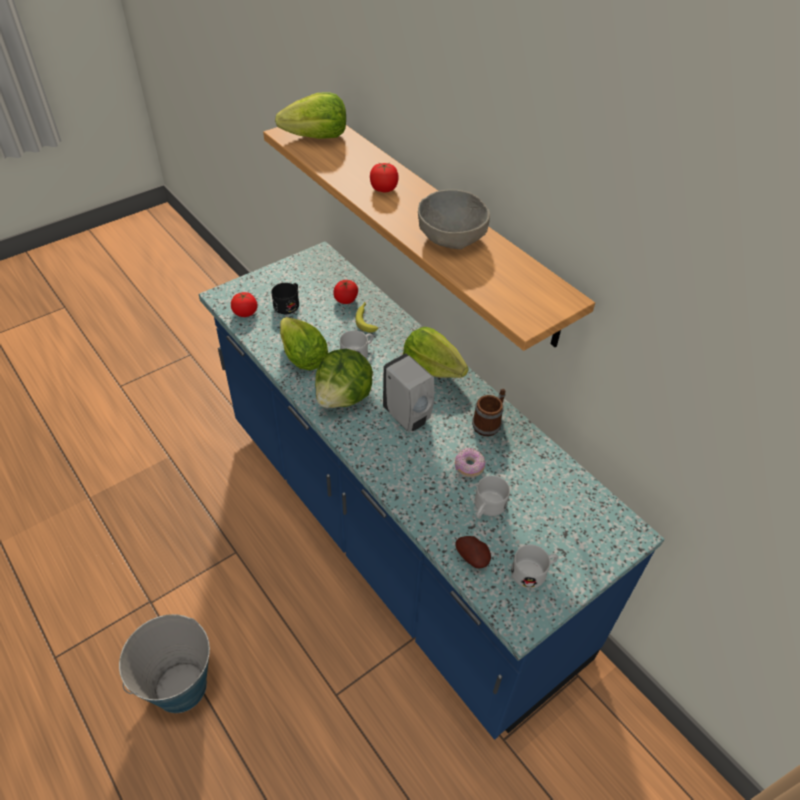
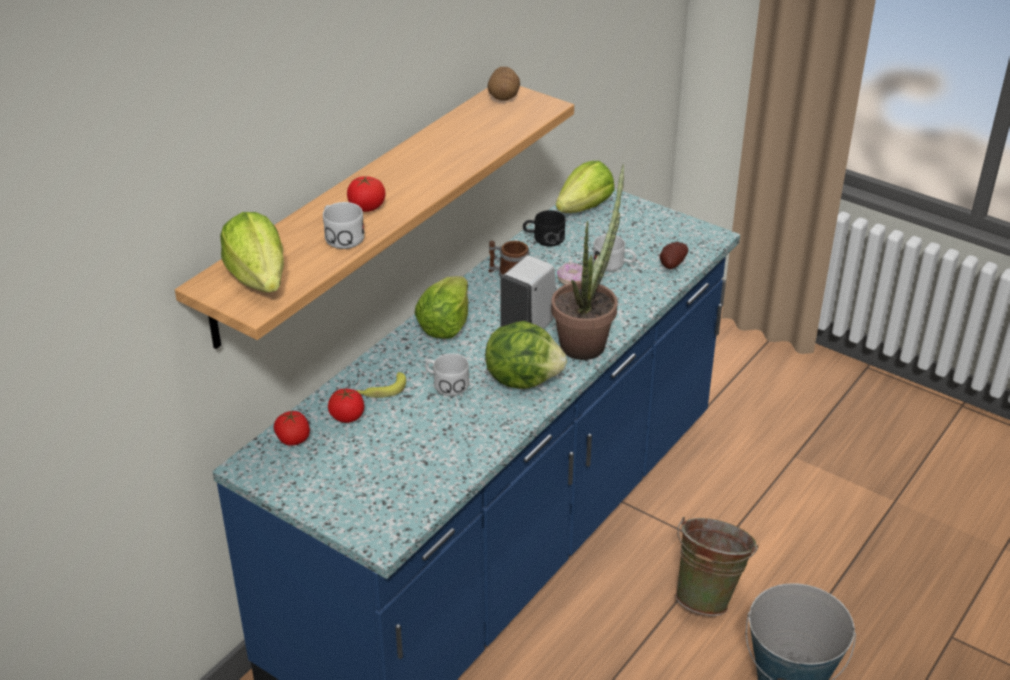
camera: 105 degrees left, 10 degrees down
(245, 312) = (410, 503): tomato -> tomato (293, 439)
(289, 304) = (375, 467): black mug -> black mug (543, 238)
(290, 664) = (709, 595): none -> green bucket
(302, 357) = (473, 427): lettuce -> lettuce (584, 207)
(376, 451) = (587, 340): none -> potted plant
(452, 237) = (441, 153): grey bowl -> none
(533, 572) = (663, 234): white mug -> white mug (340, 236)
(553, 295) = (503, 96): none -> potato

